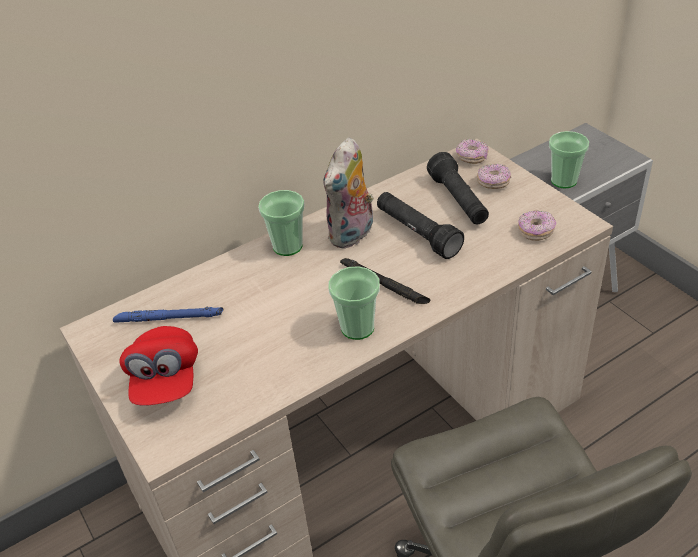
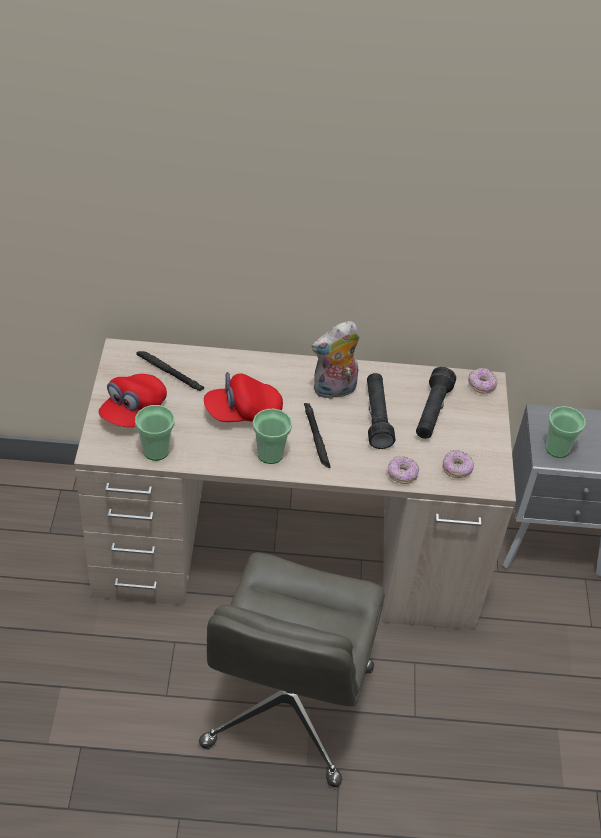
camera: 30 degrees right, 5 degrees up
(169, 318) = (170, 373): blue flashlight -> black flashlight
(287, 246) = (285, 371): cup -> cup (156, 451)
(287, 307) = (243, 412): none -> red cap
(493, 183) = (472, 415): donut -> donut (402, 475)

